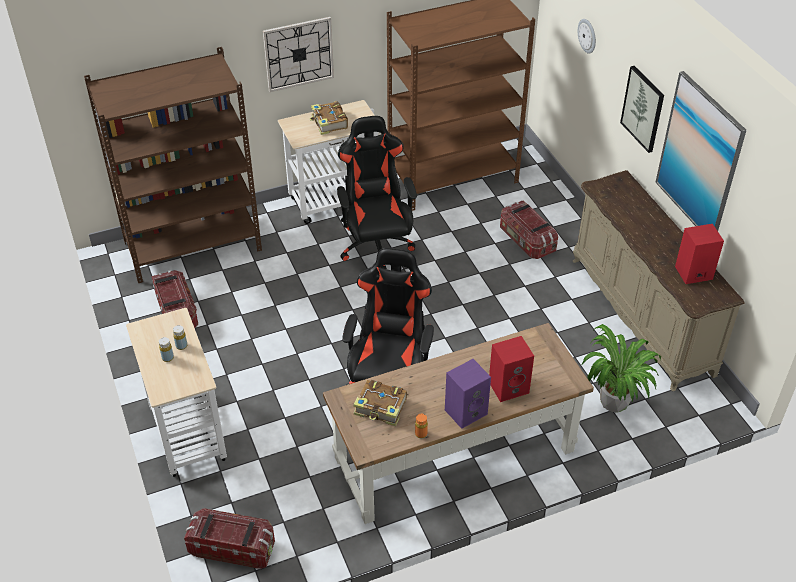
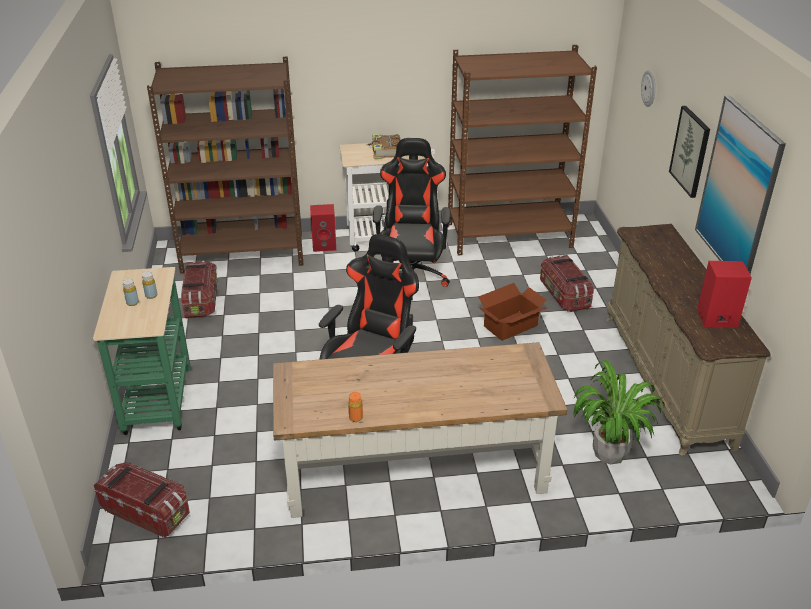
camera: 15 degrees right, 10 degrees down
(187, 432) = (158, 399): white cart -> green cart
(298, 54) = (364, 79): wall clock -> none
(381, 408) = (325, 387): book -> none
(466, 411) = (414, 406): purple speaker -> none
(489, 285) = (511, 326): none -> cardboard box
(509, 386) = (471, 392): red speaker -> red speaker (325, 245)

